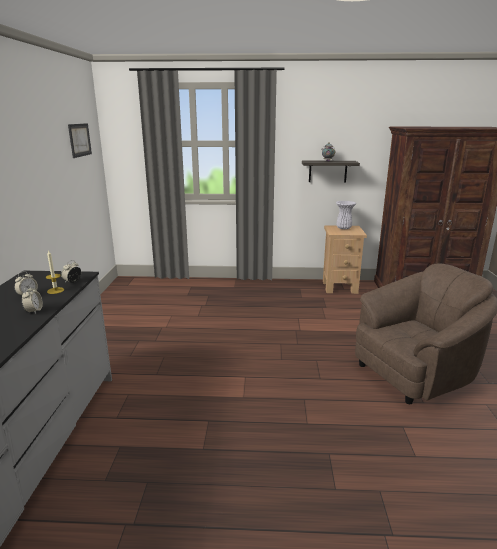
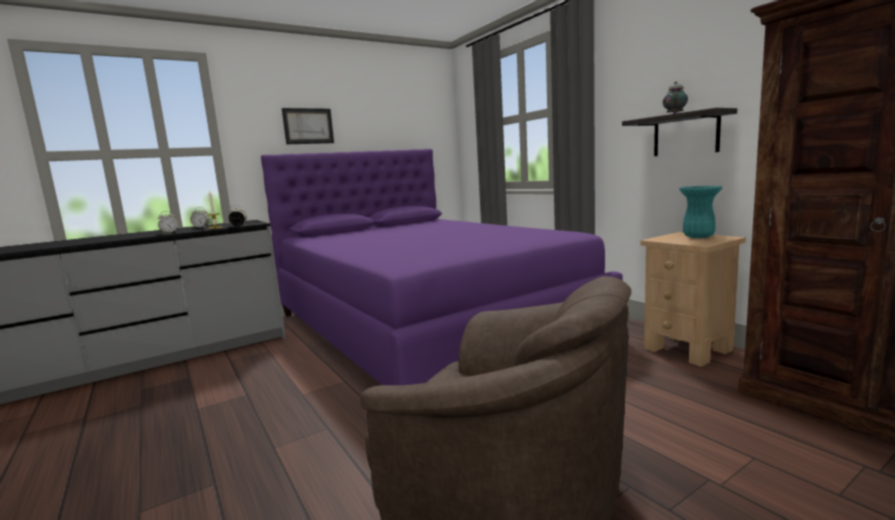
camera: 55 degrees right, 10 degrees down
(79, 140) = (409, 124): picture -> picture (308, 126)
(196, 323) = (427, 325): none -> purple bed
(343, 228) = (697, 237): white vase -> turquoise vase

